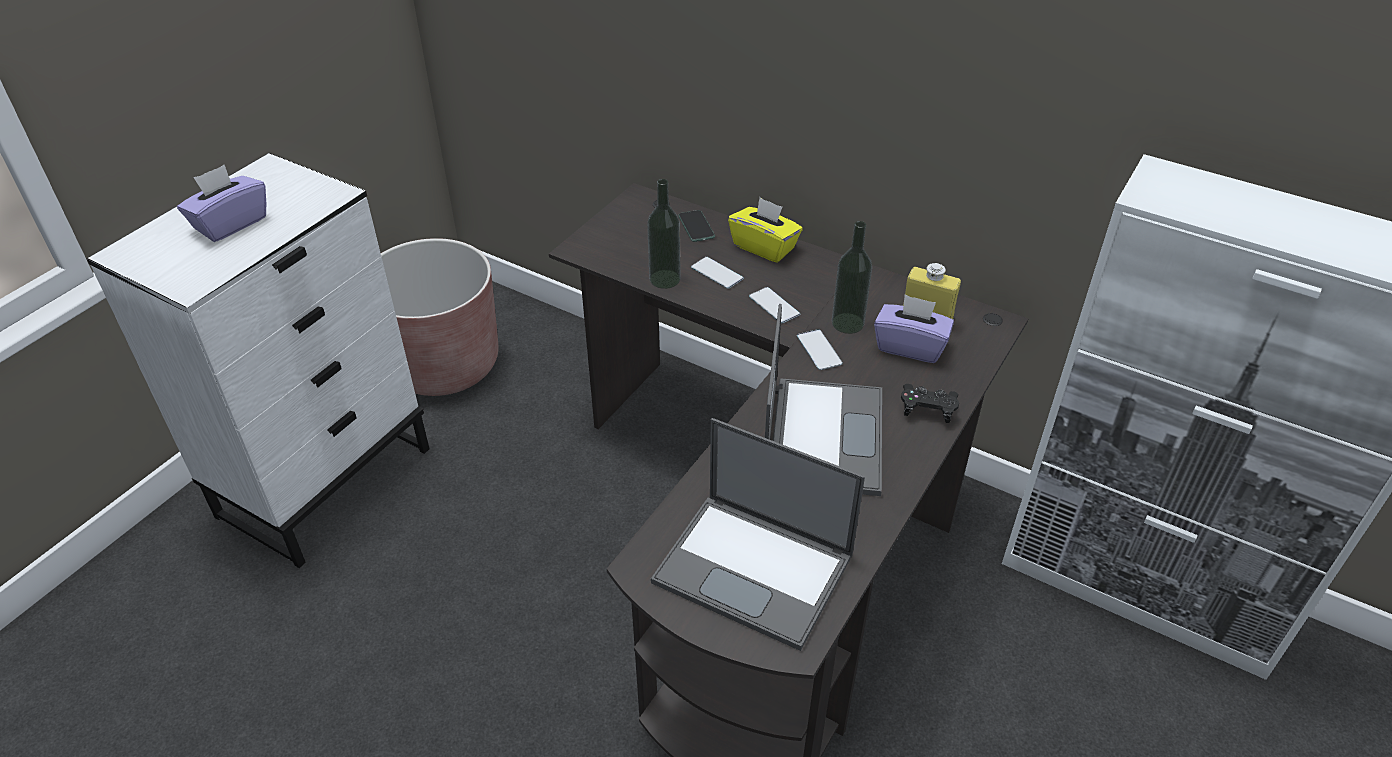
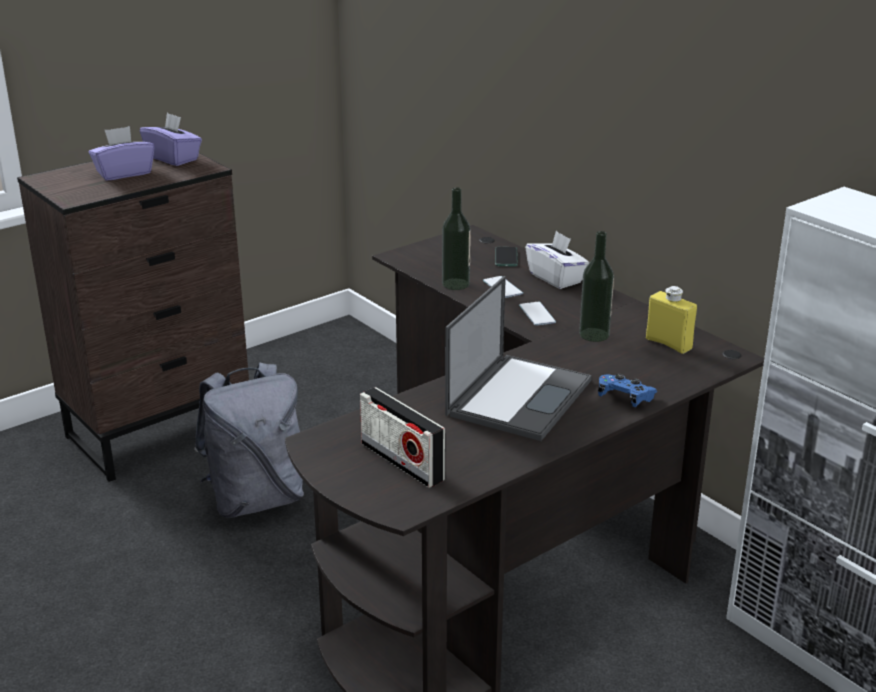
camera: 20 degrees right, 15 degrees down
(326, 481) = (161, 431): white dresser -> brown dresser
(443, 364) = (296, 374): brown planter -> none
(479, 547) = (256, 499): none -> grey backpack
(755, 569) = (402, 462): laptop -> radio
(764, 247) = (556, 278): yellow tissue box -> white tissue box
(819, 350) = (555, 346): phone -> none
(910, 346) = (640, 358): purple tissue box -> purple tissue box (173, 158)
(927, 409) = (625, 398): black game controller -> blue game controller

